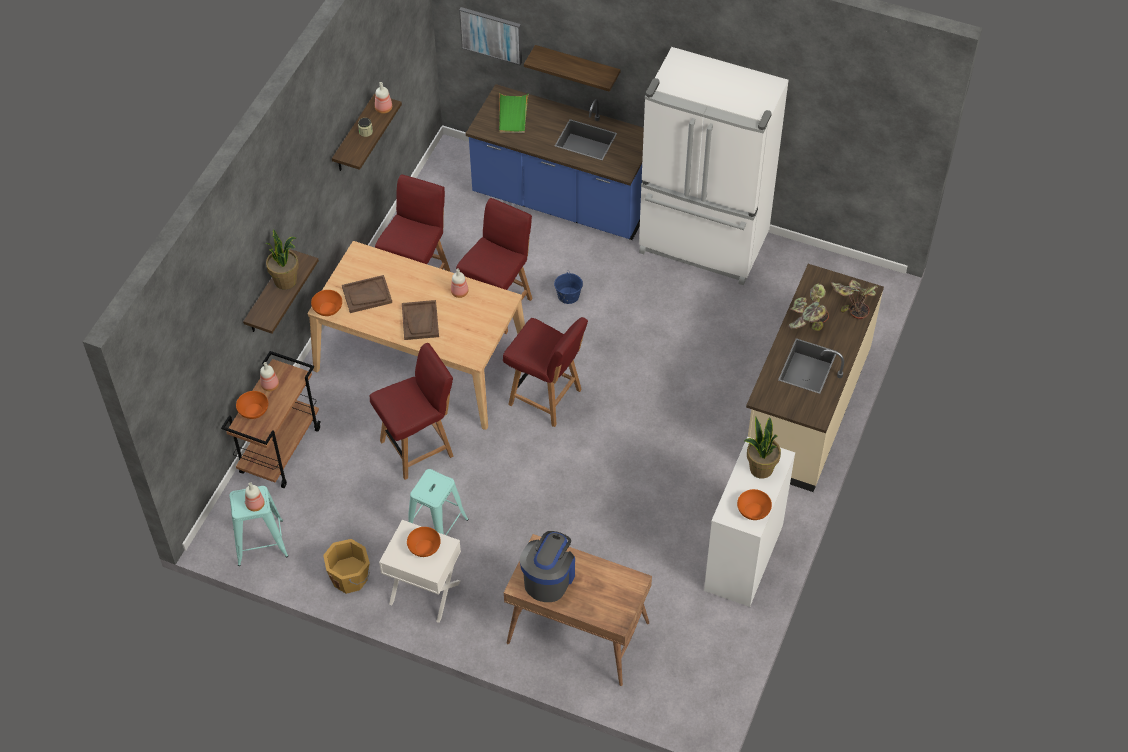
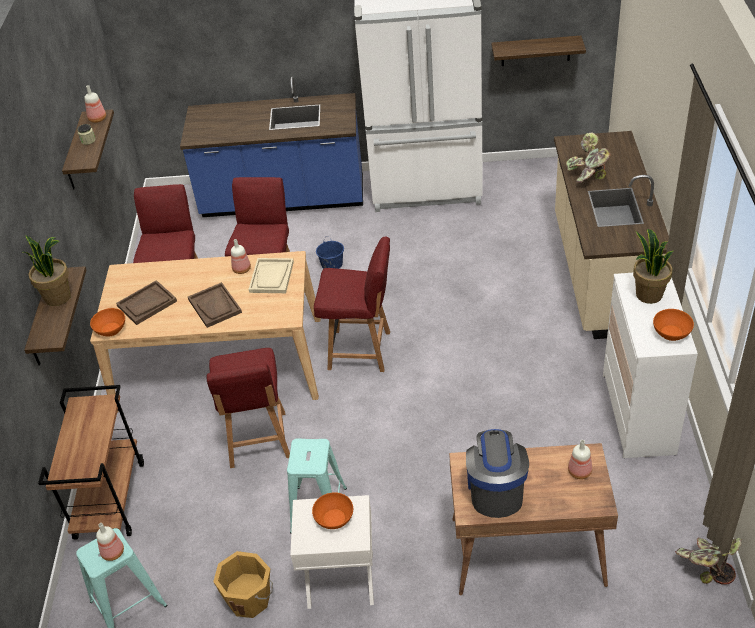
camera: 20 degrees left, 10 degrees down
(253, 411) = (69, 454): orange bowl -> none
(270, 385) = (78, 422): bottle -> bottle (579, 471)
(418, 448) = (258, 441): red chair -> red chair turned 135 degrees clockwise
(480, 311) = (271, 277): none -> beige tray
(491, 35) = (172, 50): picture -> none
(513, 115) = (217, 121): green tray -> none
(577, 67) = (264, 51): shelf -> shelf (535, 51)
(851, 303) = (614, 150): potted plant -> potted plant (706, 566)

